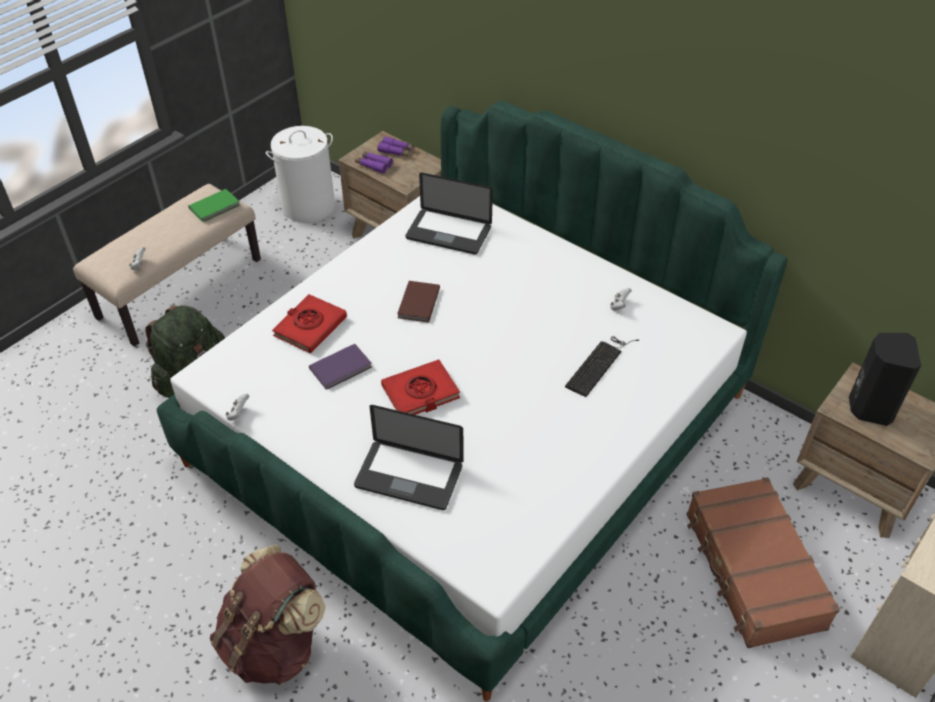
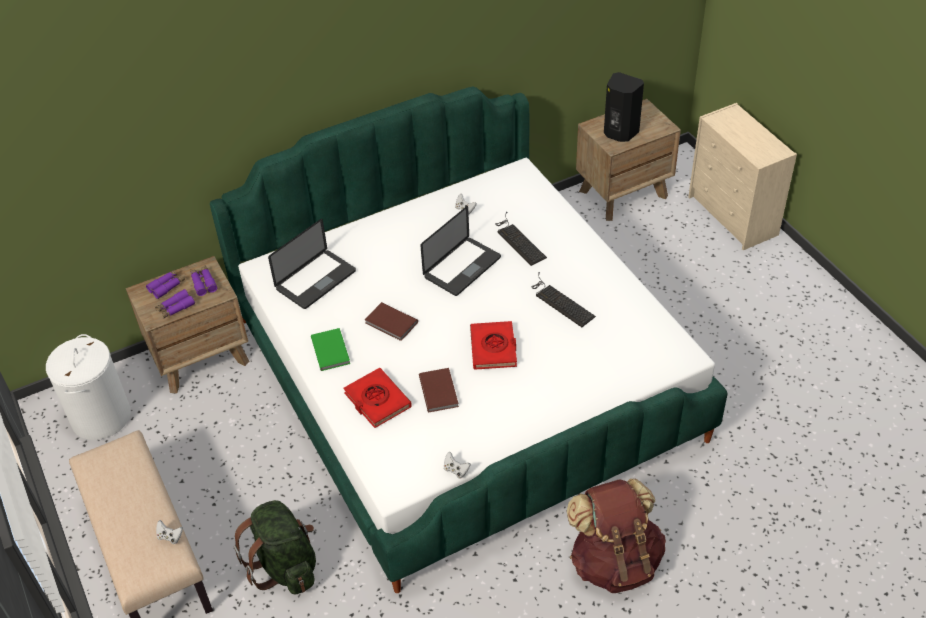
camera: 65 degrees left, 0 degrees up
(215, 207) = (123, 455): green book -> green book (331, 350)
(342, 368) = (439, 390): purple book -> brown book
(409, 476) = (574, 377): laptop -> laptop (462, 267)
(412, 169) = (203, 283): none -> purple binoculars
(522, 429) = (560, 301): none -> keyboard
(752, 571) = (665, 268): brown suitcase -> none

